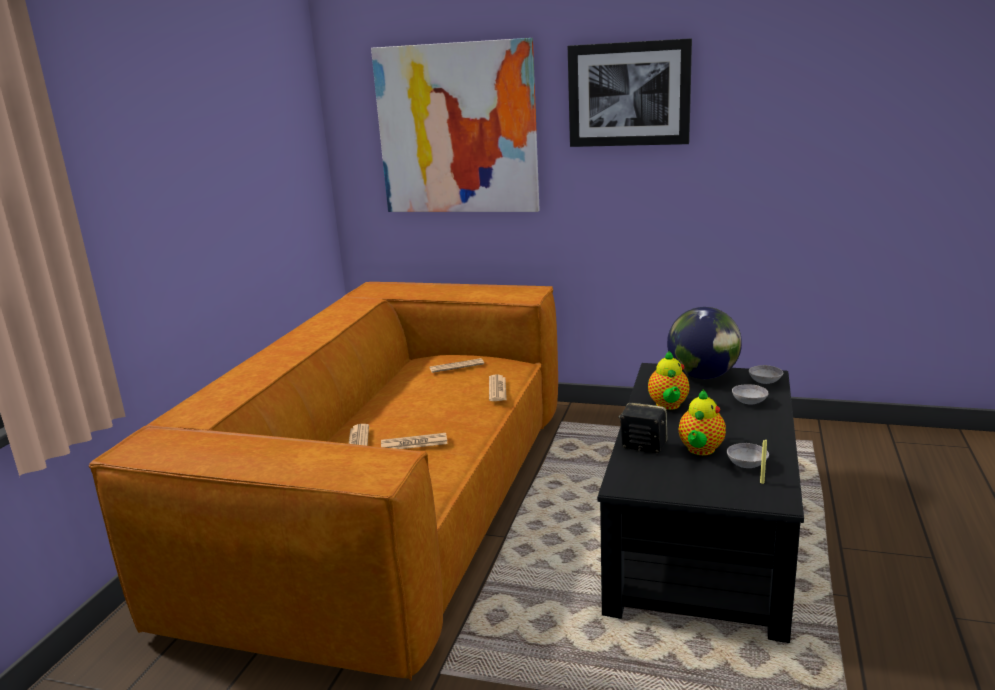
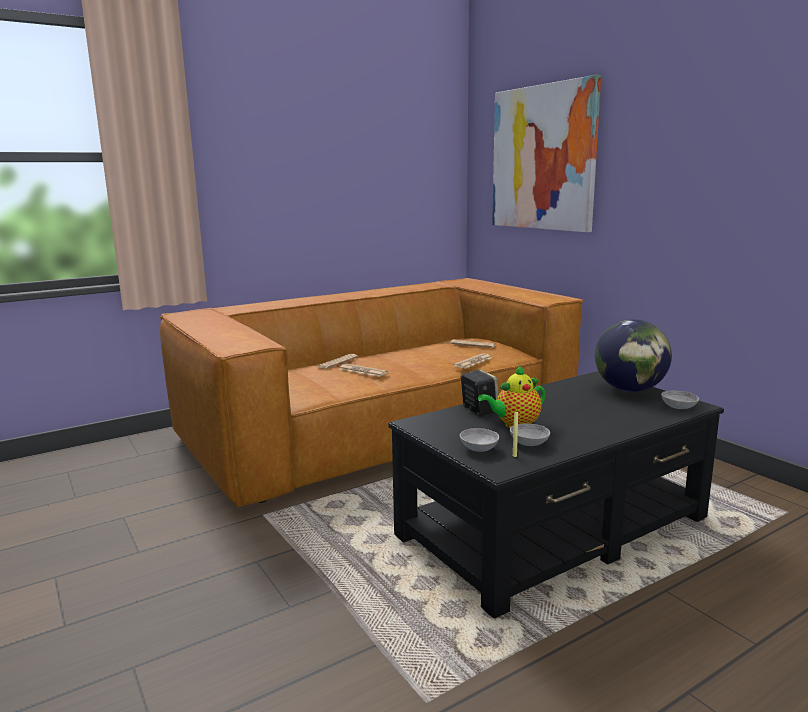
camera: 40 degrees right, 5 degrees down
(629, 94) = (671, 123): picture -> none
(668, 405) = (555, 397): teapot -> none
(749, 402) = (629, 414): grey bowl -> grey bowl (479, 449)

